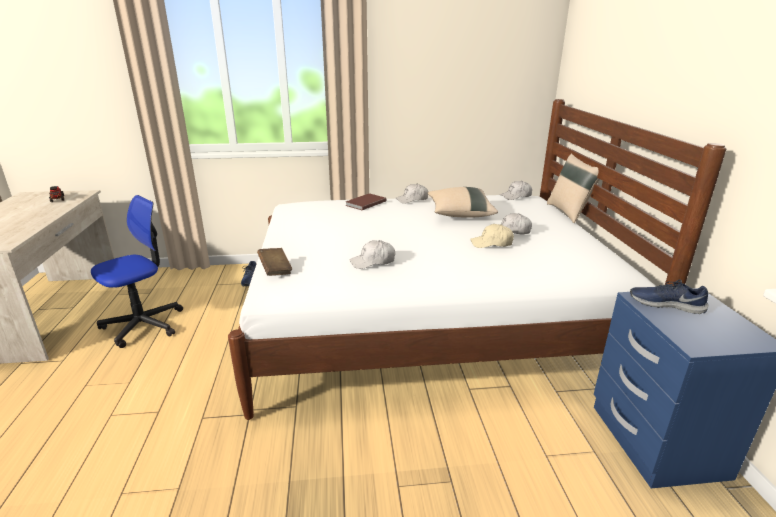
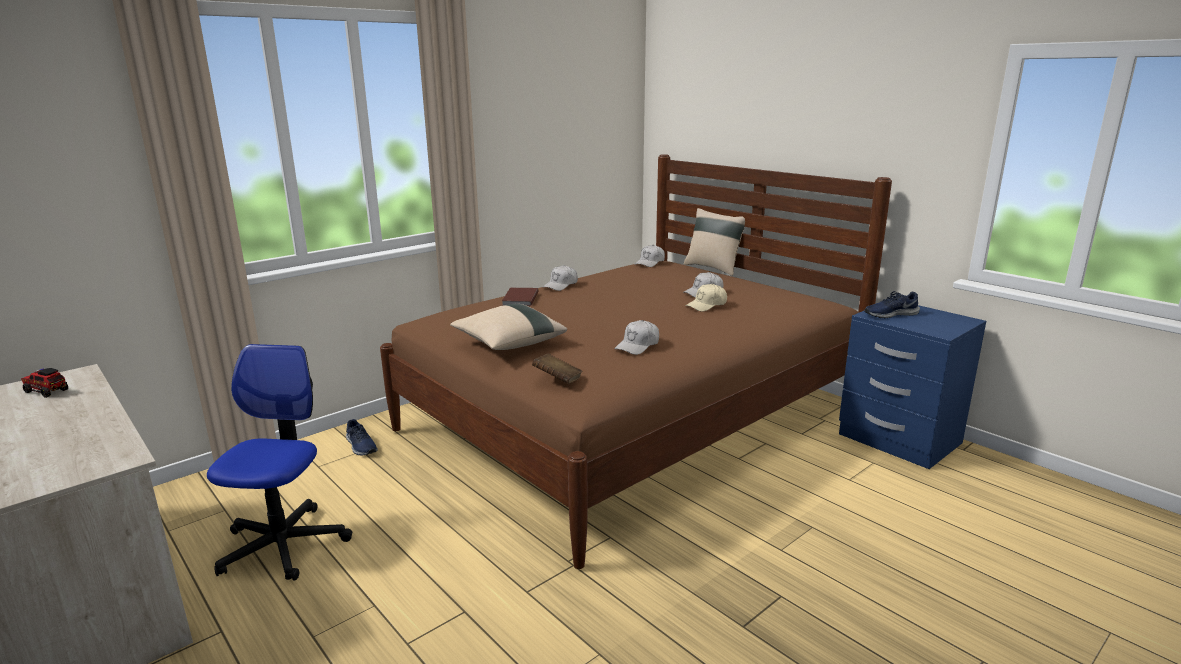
camera: 35 degrees left, 5 degrees down
(427, 322) = (630, 419): white bed -> brown bed
(459, 214) = (633, 288): beige pillow -> beige pillow (508, 344)

